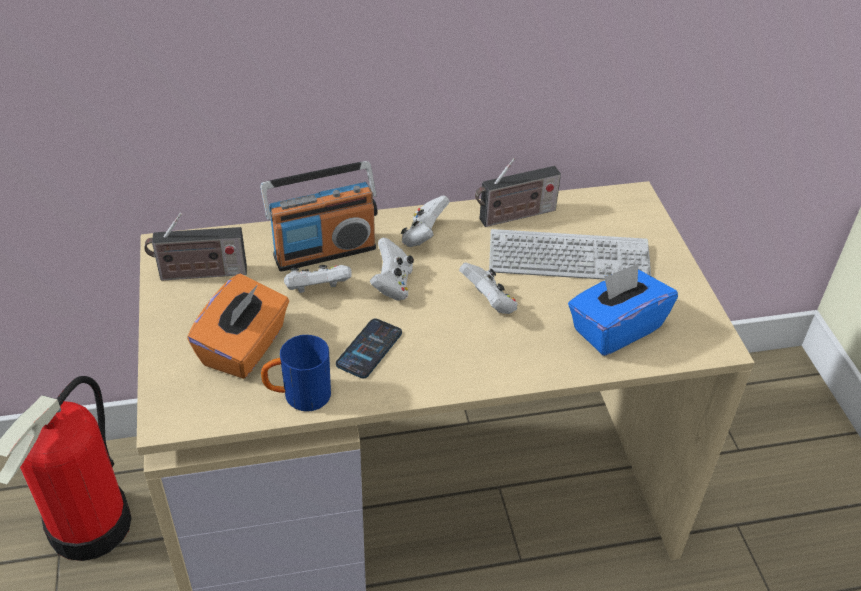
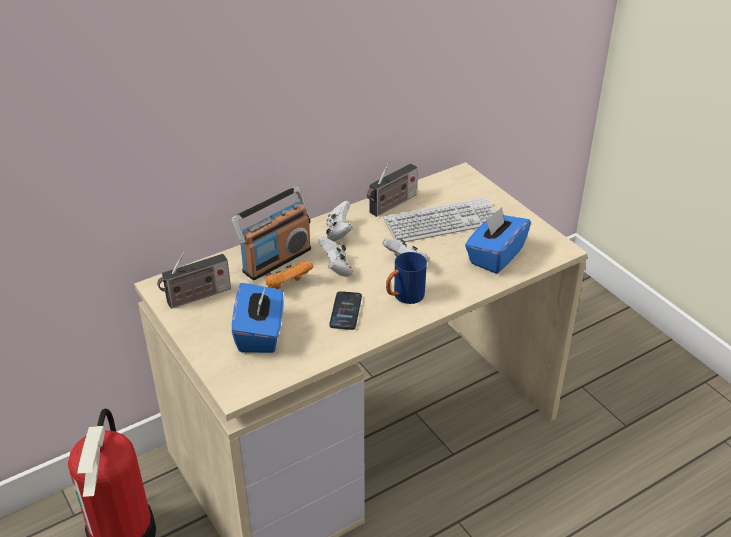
camera: 20 degrees left, 5 degrees down
(245, 348) = (260, 334): orange tissue box -> blue tissue box
(298, 396) = (317, 352): blue mug -> blue mug (404, 297)
(317, 291) = (288, 285): white game controller -> orange game controller

